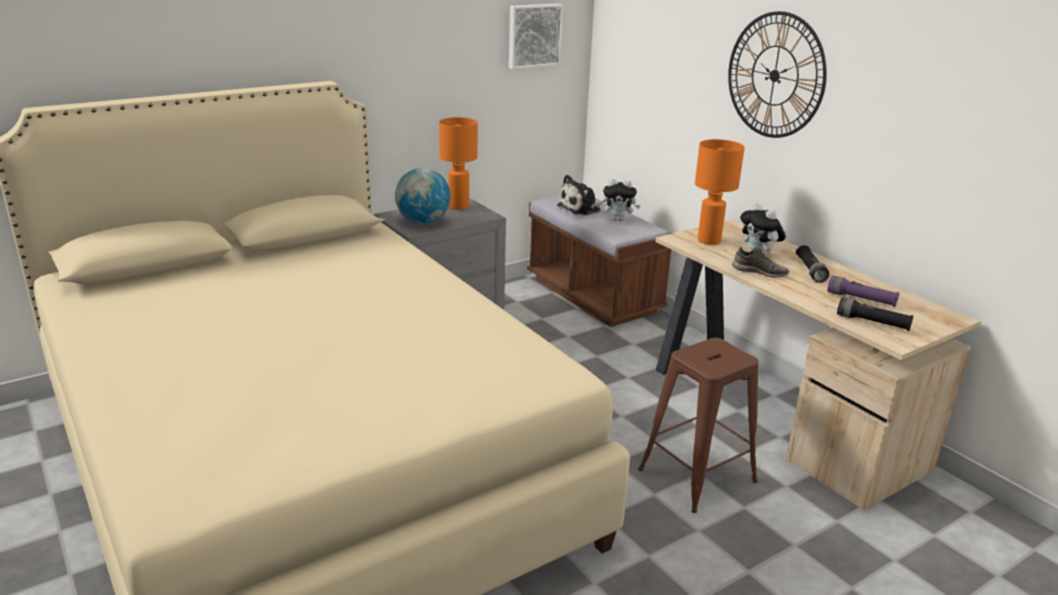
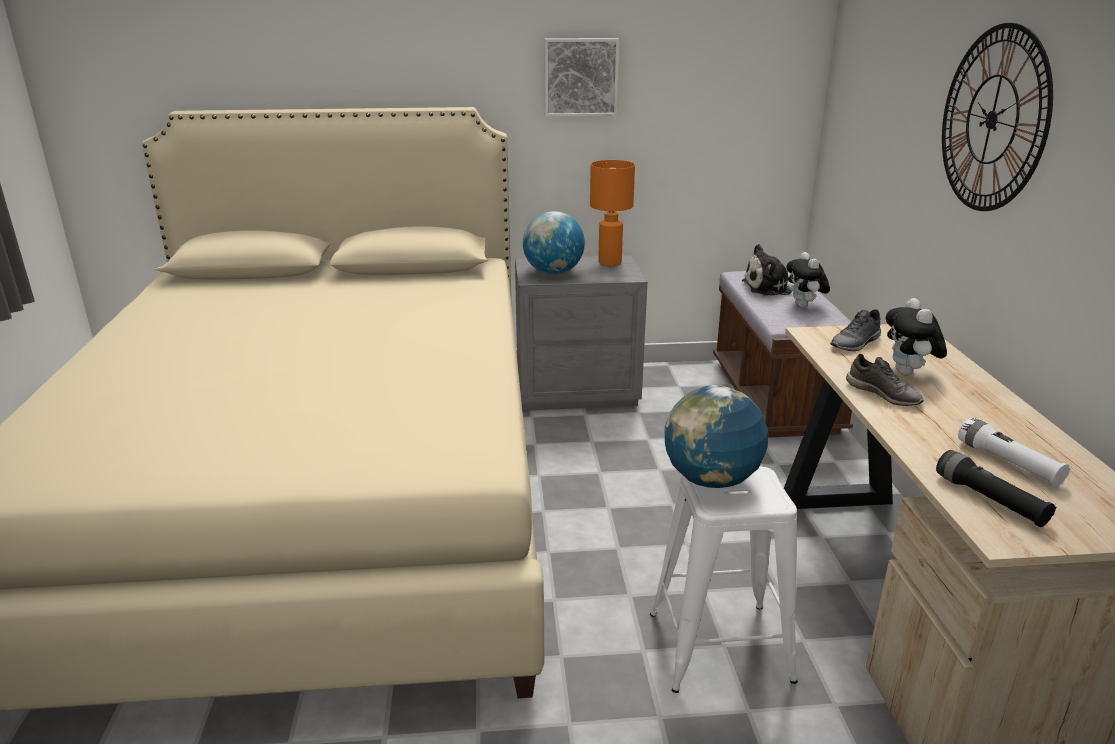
camera: 30 degrees right, 0 degrees up
(534, 35) = (740, 71): picture -> picture (580, 77)
(618, 219) = (804, 306): plush toy -> plush toy turned 45 degrees clockwise
(694, 354) = (711, 480): none -> globe
(697, 475) = (719, 646): brown stool -> white stool
(709, 240) = (856, 343): orange table lamp -> grey shoe
(810, 270) = (968, 407): black flashlight -> none
(861, 299) = (1008, 463): purple flashlight -> white flashlight

